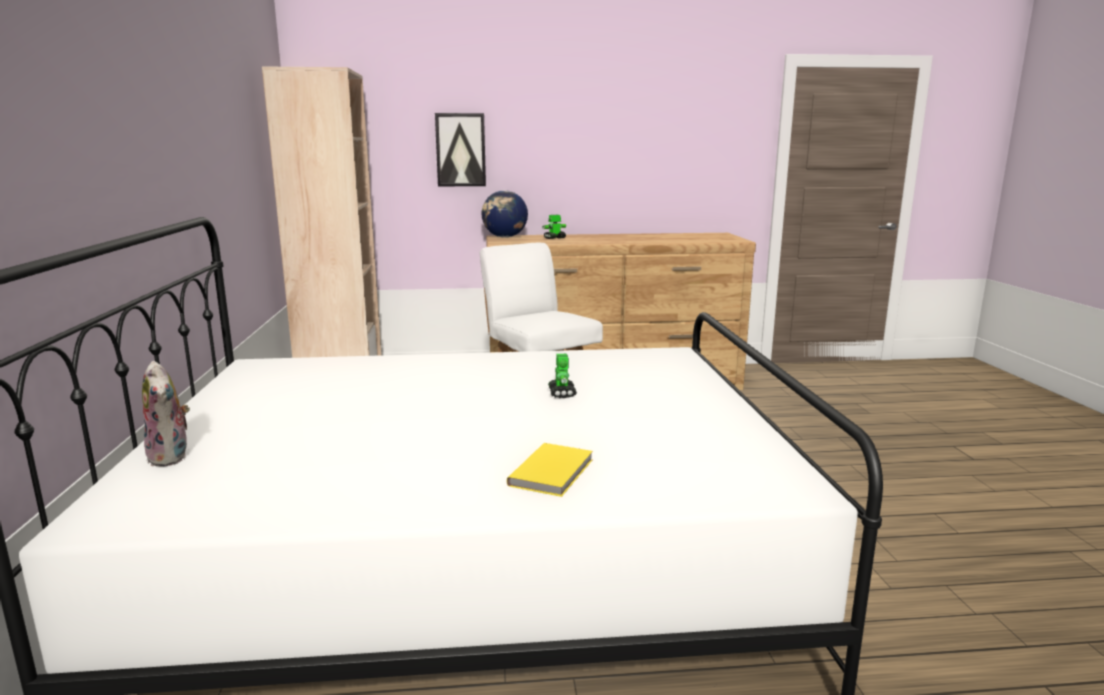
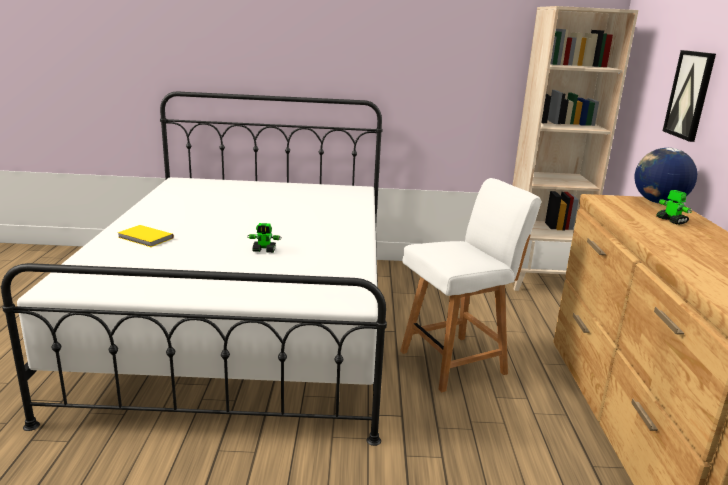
camera: 95 degrees right, 5 degrees up
(172, 457) = (230, 184): plush toy -> none

